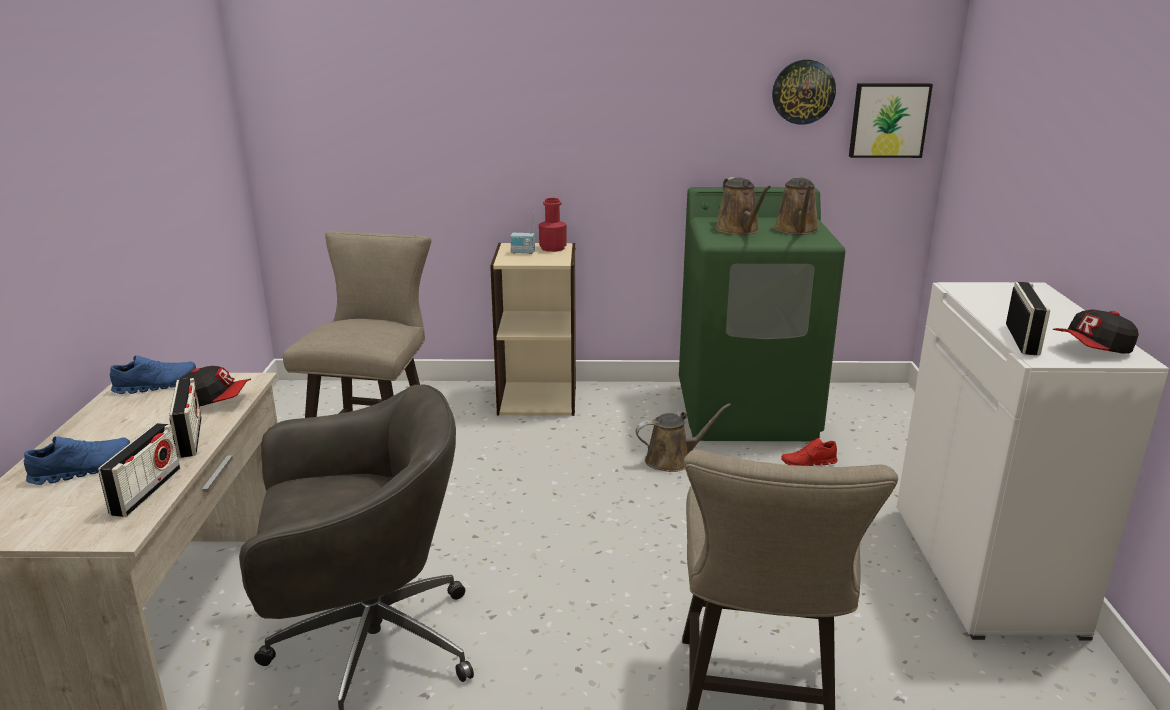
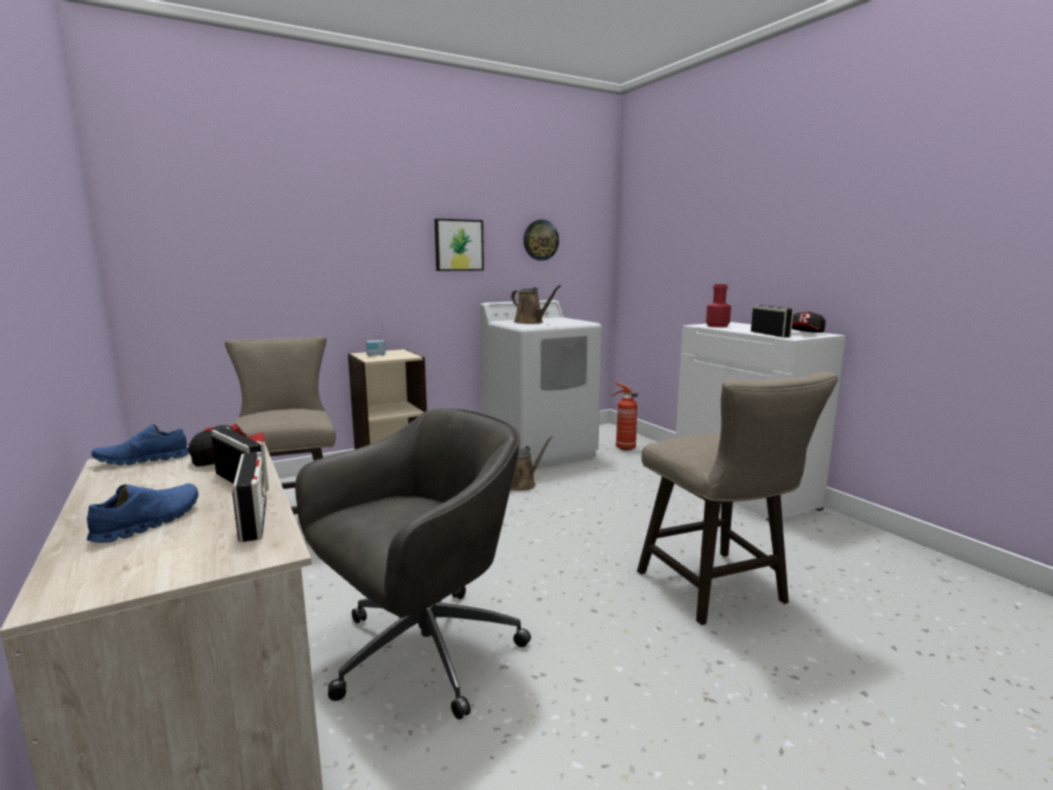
camera: 30 degrees left, 10 degrees down
(156, 385) = (143, 460): blue shoe -> blue shoe turned 150 degrees counterclockwise
(552, 248) = (394, 352): red bottle -> red bottle (717, 326)
(747, 411) = (539, 451): green washing machine -> white washing machine
(797, 230) = (563, 320): brown watering can -> none
(808, 464) = (603, 468): red shoe -> none
(880, 435) = (624, 448): none -> fire extinguisher
(888, 120) = (586, 258): picture -> picture (458, 245)

